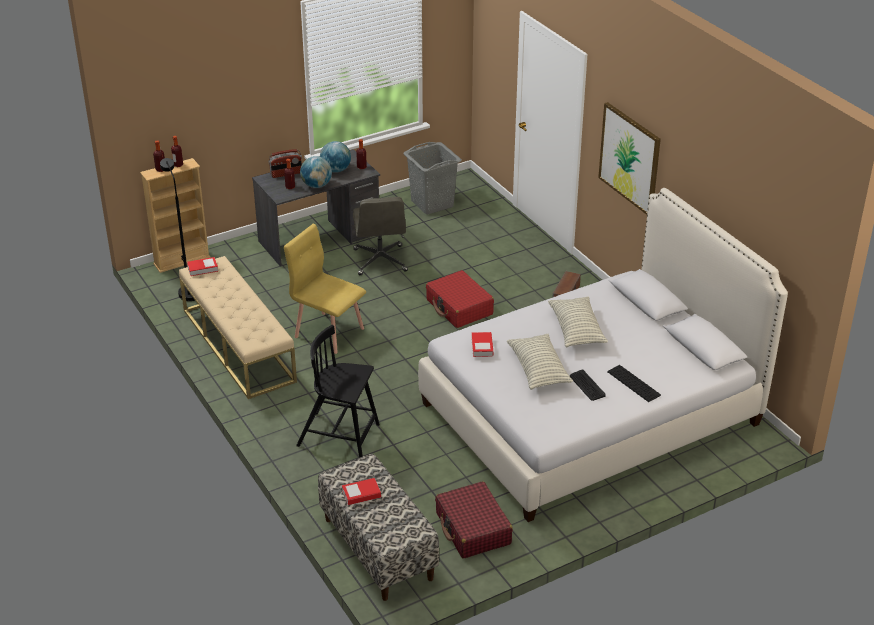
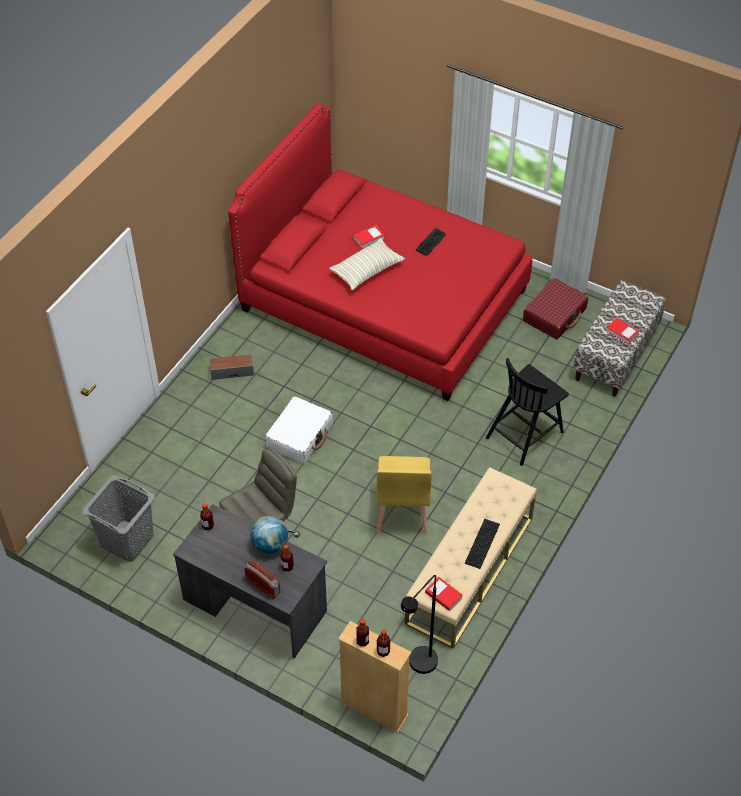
camera: 120 degrees left, 15 degrees up
(336, 170) = (228, 545): globe -> none
(340, 436) = (525, 433): black chair -> black chair turned 60 degrees clockwise
(459, 307) = (300, 436): red suitcase -> white suitcase
(482, 347) = (433, 313): book -> book (369, 238)
(538, 370) = (433, 273): pillow -> none
(590, 413) = (383, 300): white bed -> red bed
(630, 158) = (190, 232): picture -> none
(633, 383) = (408, 220): keyboard -> keyboard (482, 543)

